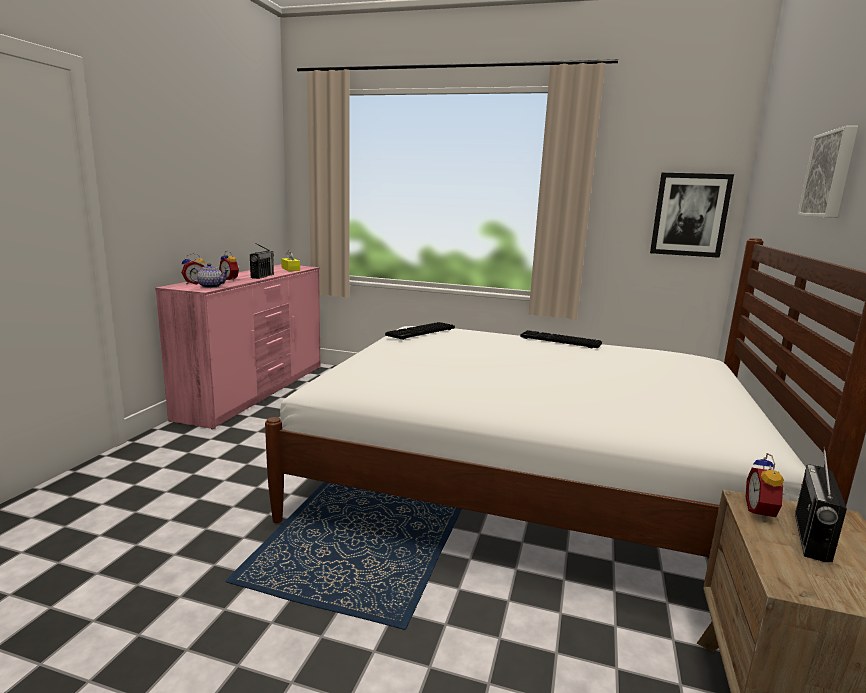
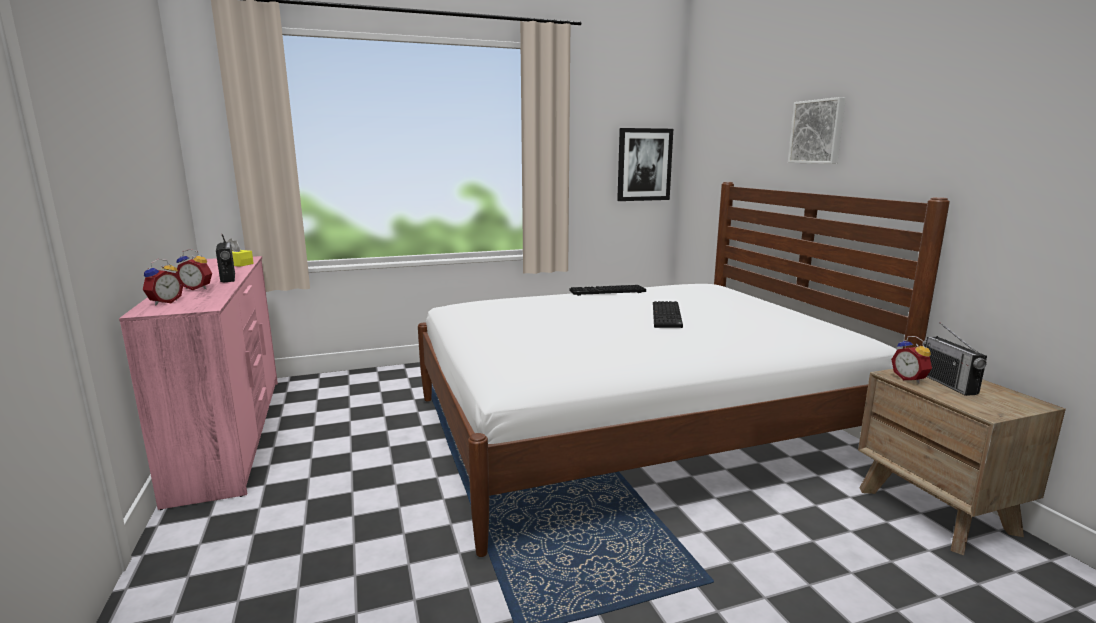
camera: 35 degrees left, 0 degrees up
(210, 286) = (202, 302): teapot -> none
(421, 332) = (484, 309): keyboard -> keyboard (668, 316)

